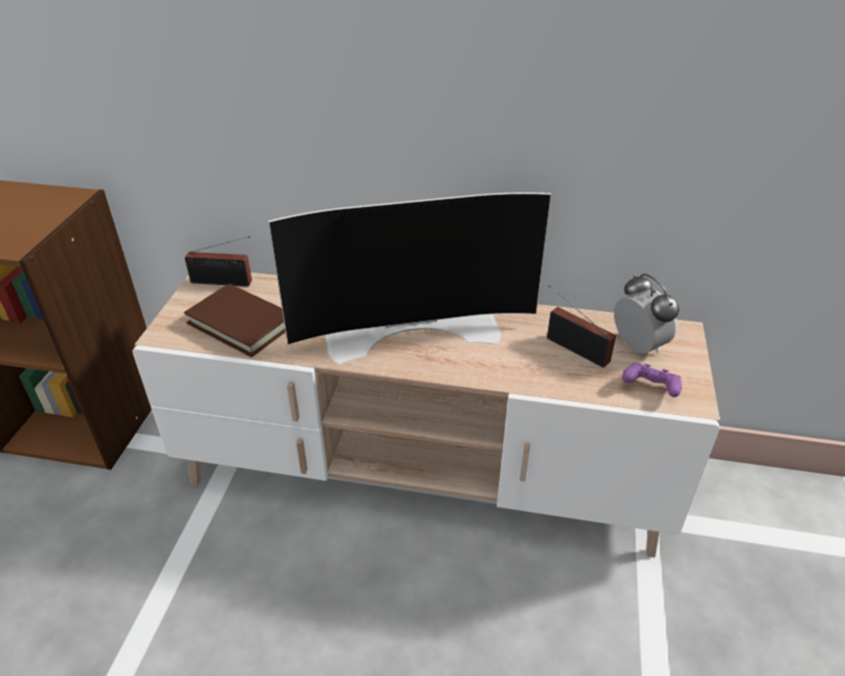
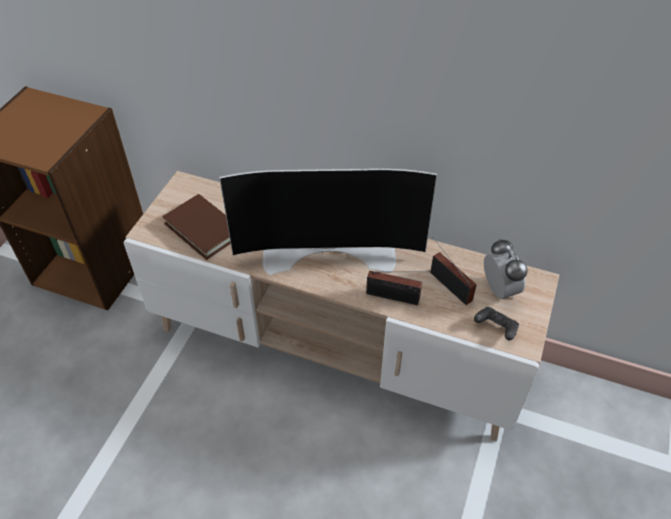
camera: 10 degrees right, 10 degrees up
(224, 282) = (196, 189): radio -> radio (395, 297)
(650, 388) = (495, 328): purple game controller -> black game controller

